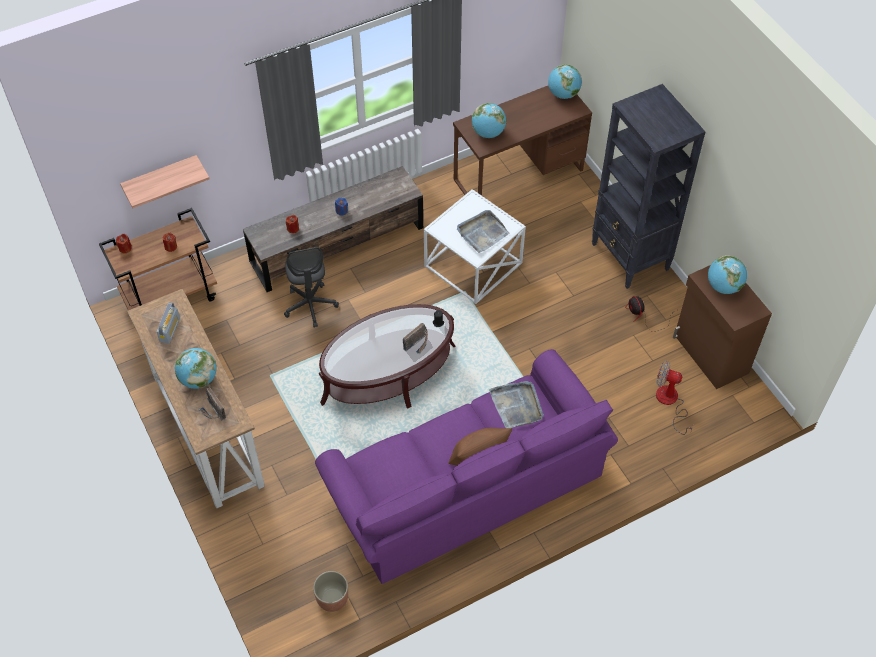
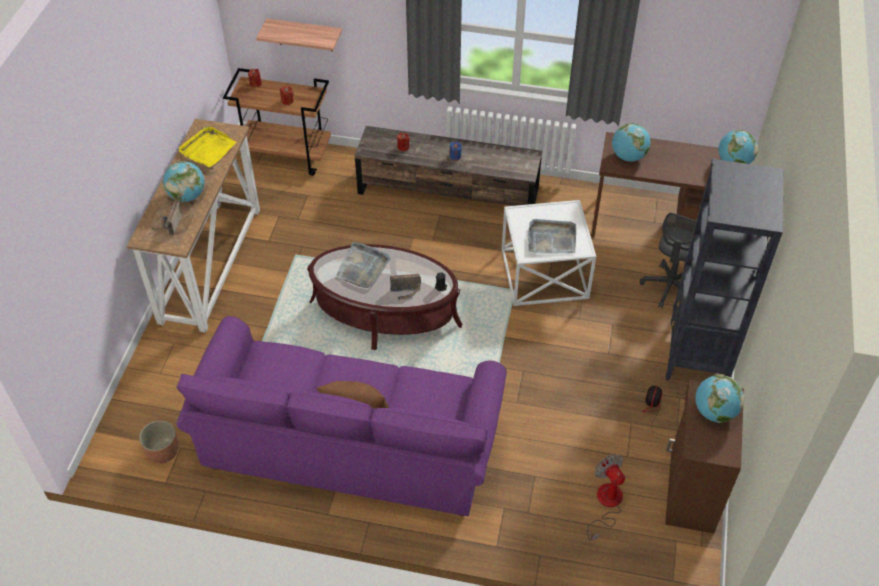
camera: 40 degrees right, 5 degrees down
(170, 329) = (207, 149): radio -> yellow tray
(310, 305) = (379, 223): grey office chair -> grey office chair (669, 287)
(517, 405) = (432, 394): grey tray -> grey tray (362, 267)

